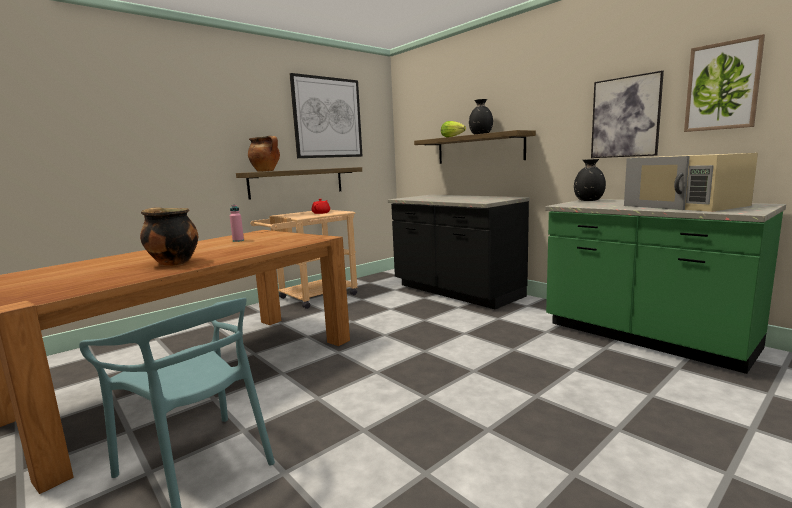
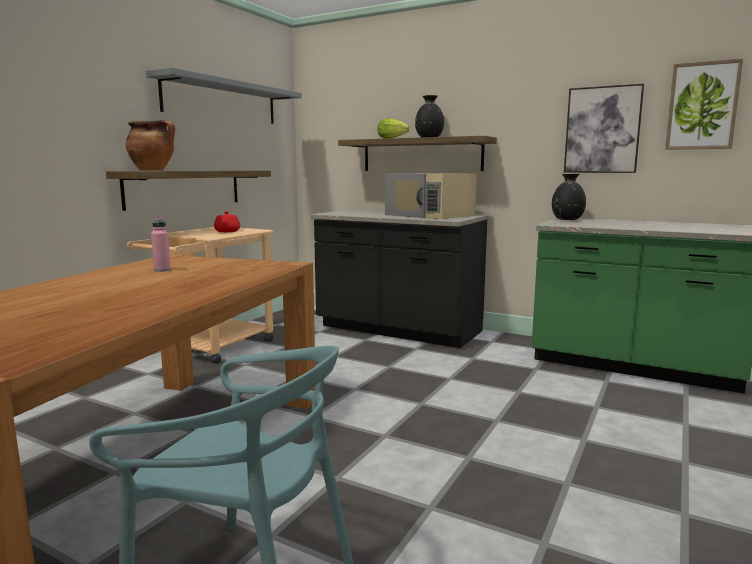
camera: 20 degrees left, 0 degrees up
(172, 263) = (124, 304): cooking pot -> none
(327, 118) = (222, 101): picture -> grey shelf
(685, 205) = (678, 226): beige microwave -> beige microwave (430, 215)

